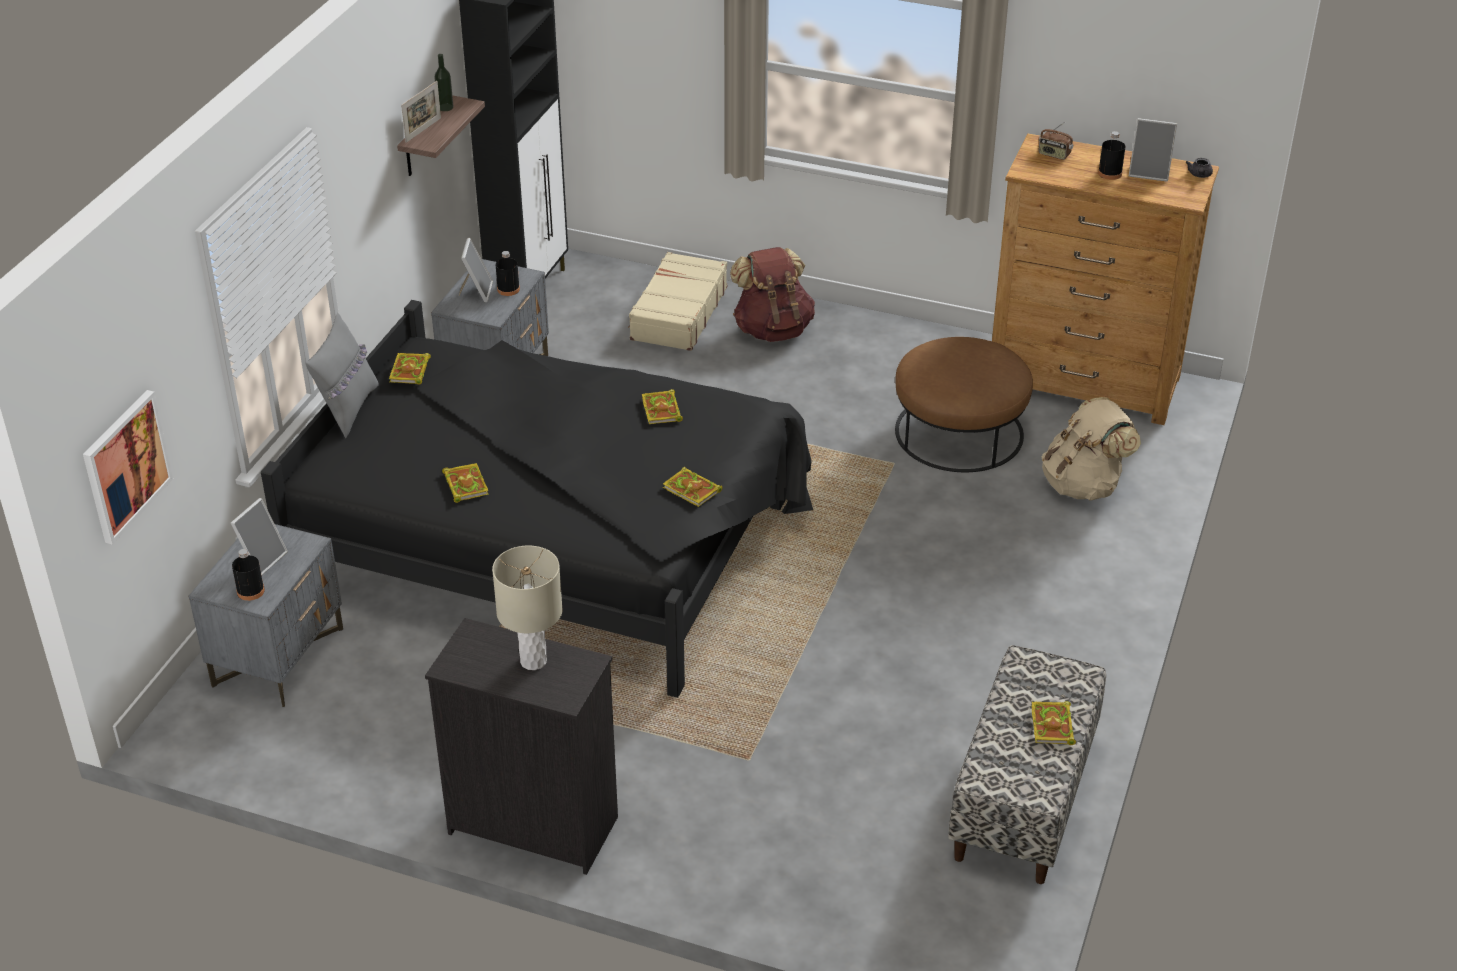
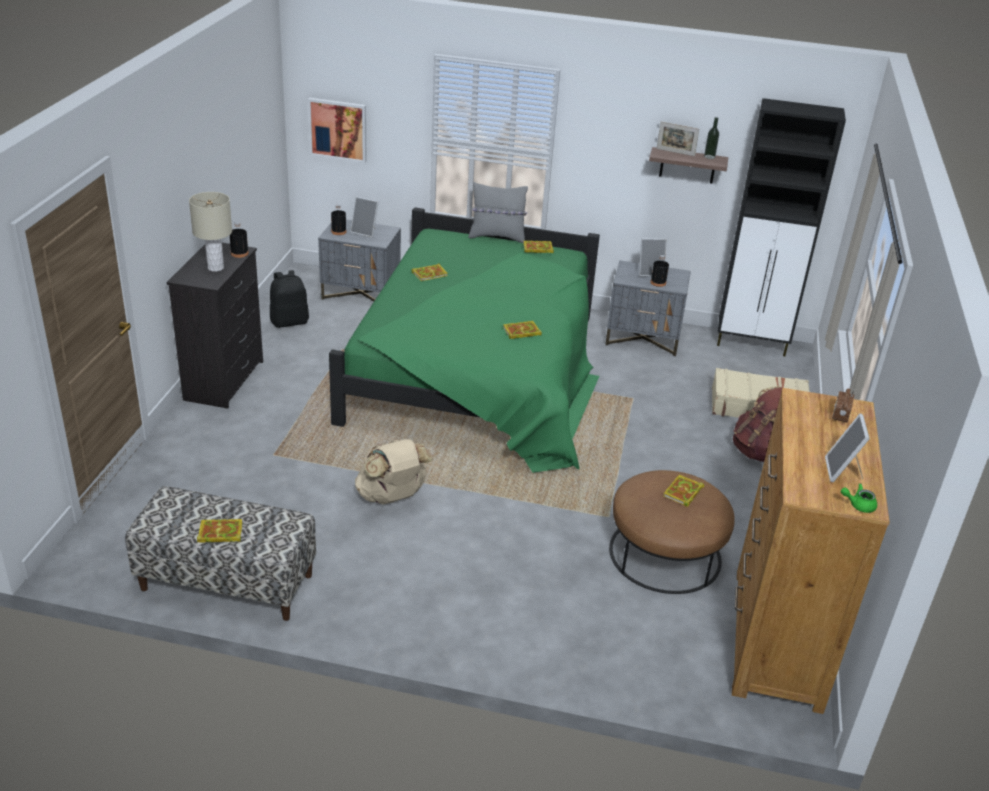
camera: 80 degrees right, 5 degrees down
(354, 747) = (289, 322): none -> black backpack
(558, 540) = (479, 372): black bed -> green bed
(693, 490) = (433, 346): book -> book (683, 493)
(1084, 485) = (616, 631): beige backpack -> beige backpack (392, 497)
(1110, 173) = (824, 446): black bottle -> black bottle (239, 253)
(1199, 175) = (858, 505): grey teapot -> green teapot

